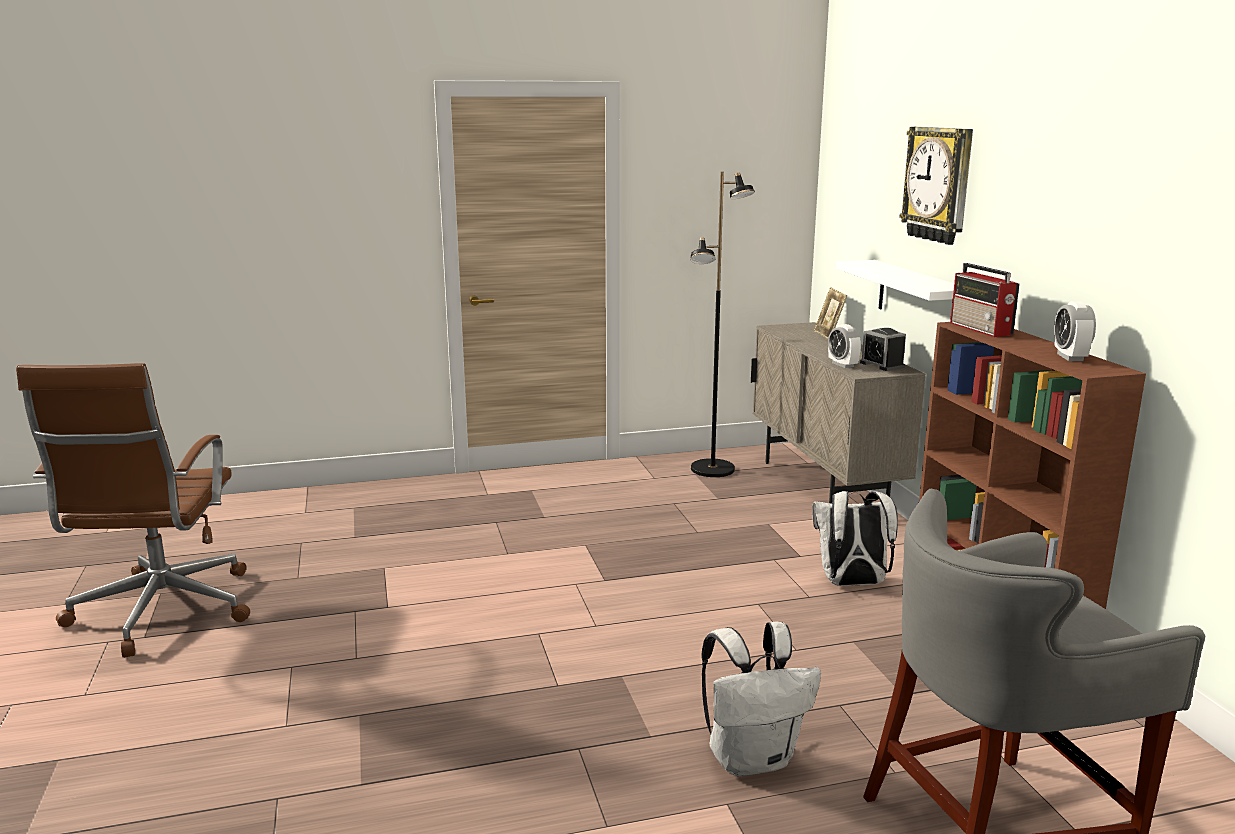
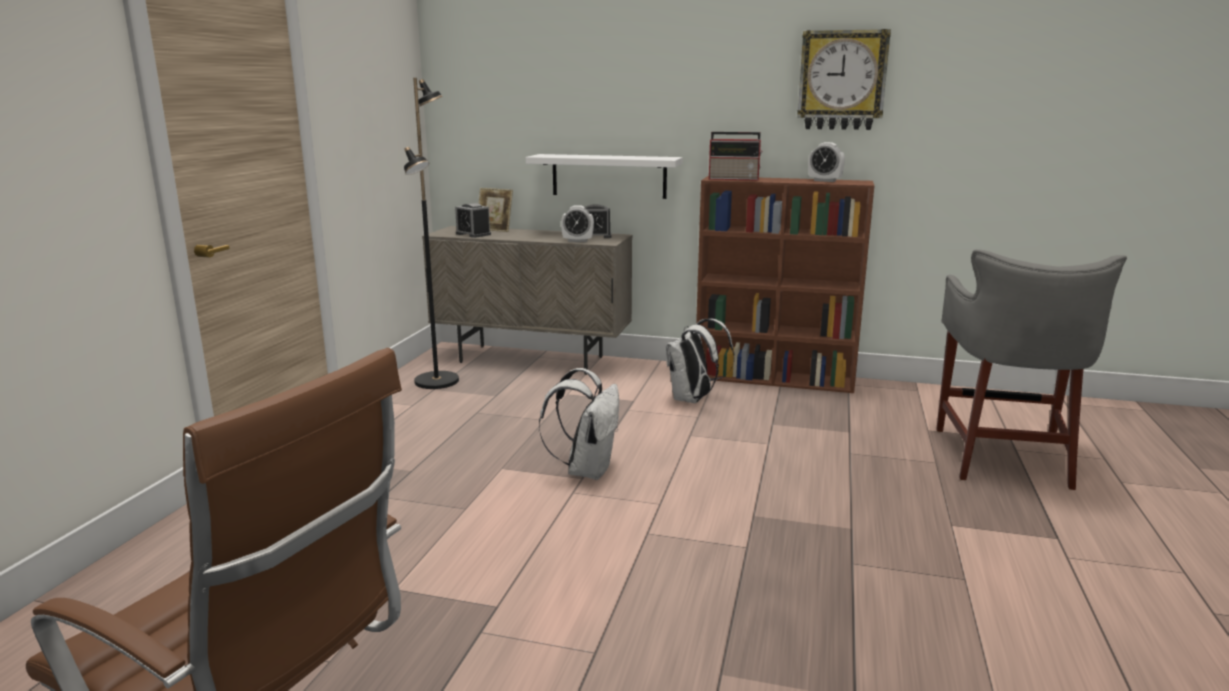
camera: 60 degrees left, 0 degrees up
(752, 758) = (900, 500): white backpack -> white backpack (587, 470)
(794, 334) = (473, 234): none -> alarm clock
(939, 184) = (623, 80): wall clock -> wall clock (842, 80)

